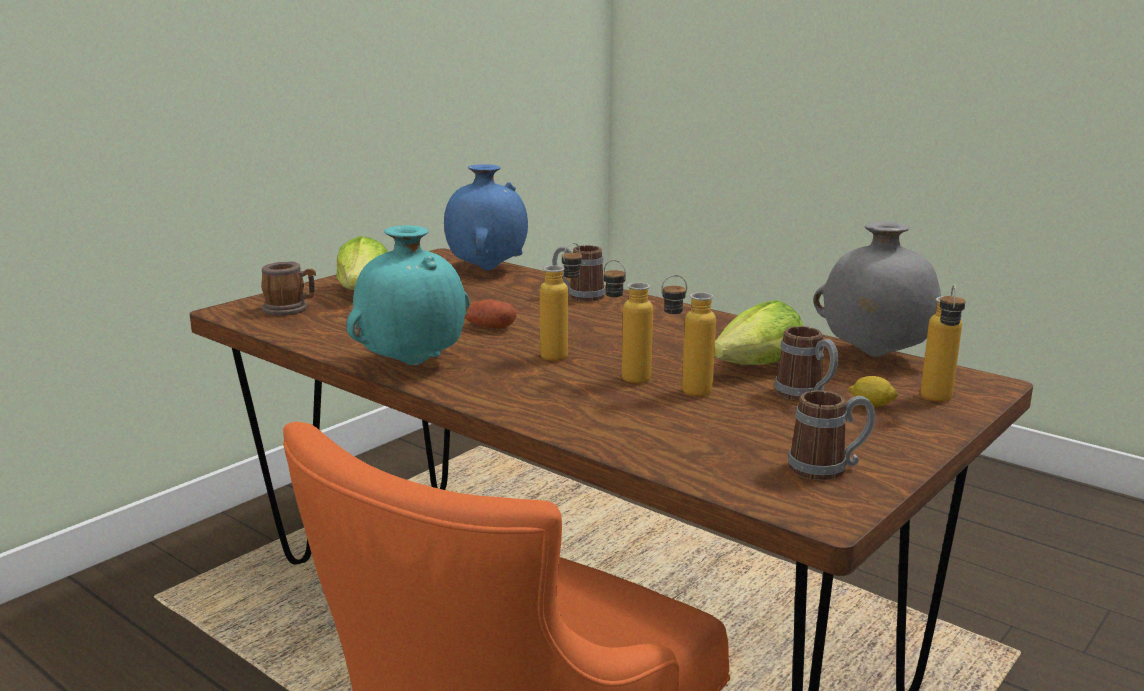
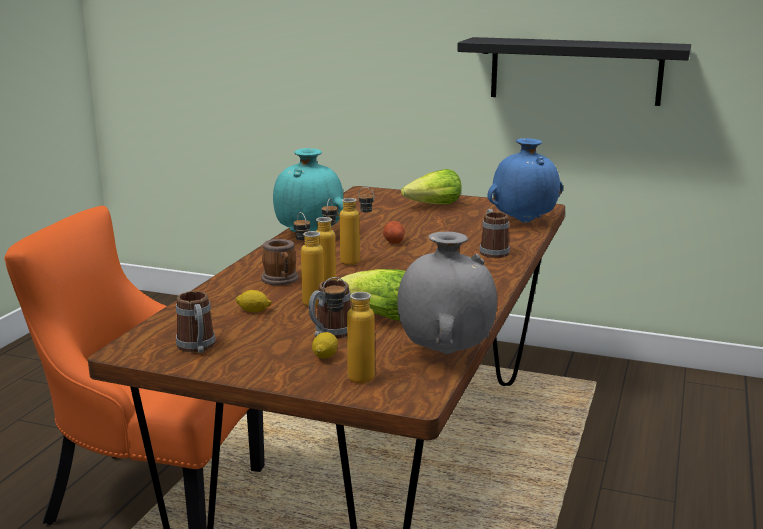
camera: 70 degrees right, 0 degrees up
(290, 309) = (380, 199): mug -> mug (281, 280)
(359, 87) = (575, 71): none -> black shelf
(705, 425) = (254, 311): none -> lemon

